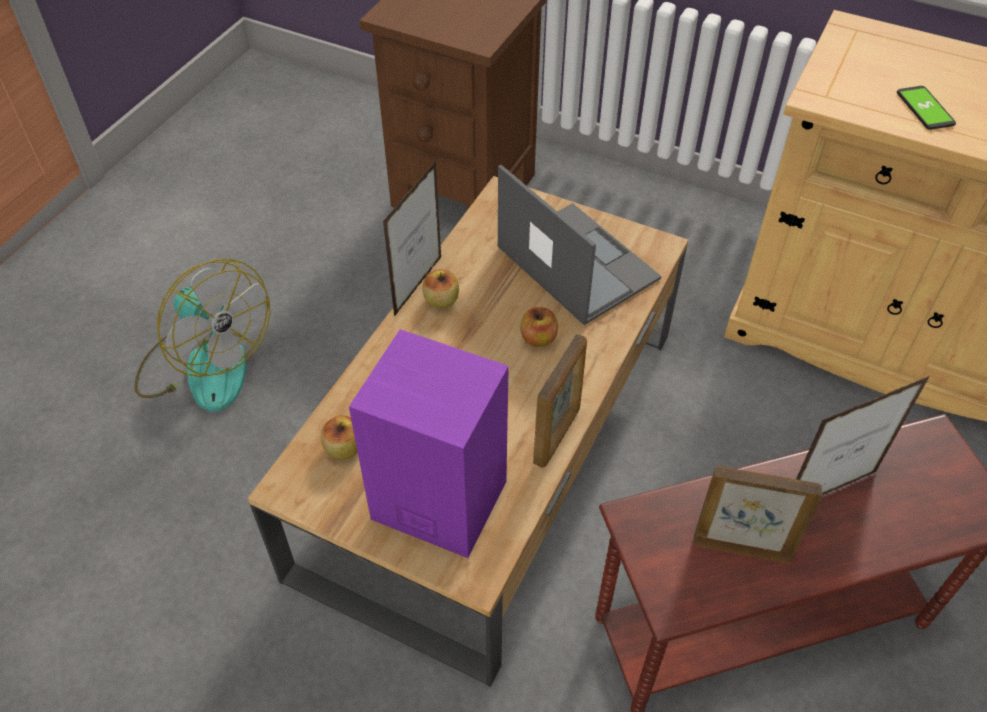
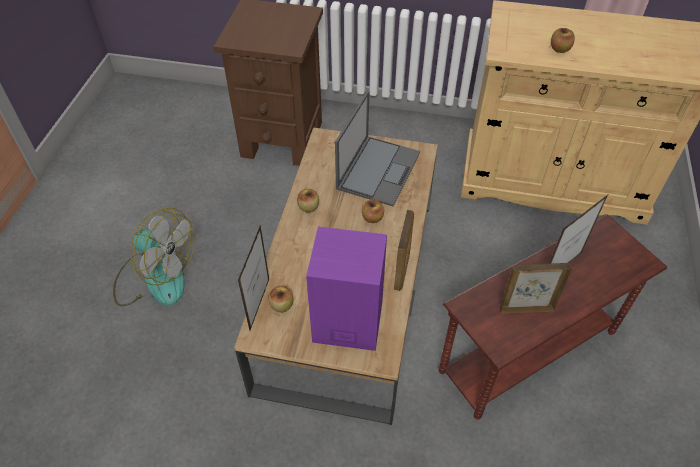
camera: 15 degrees left, 0 degrees up
(418, 286) = (291, 201): picture frame -> picture frame (260, 304)
(575, 262) = (378, 169): laptop -> laptop turned 75 degrees clockwise
(925, 109) = (560, 49): phone -> apple

